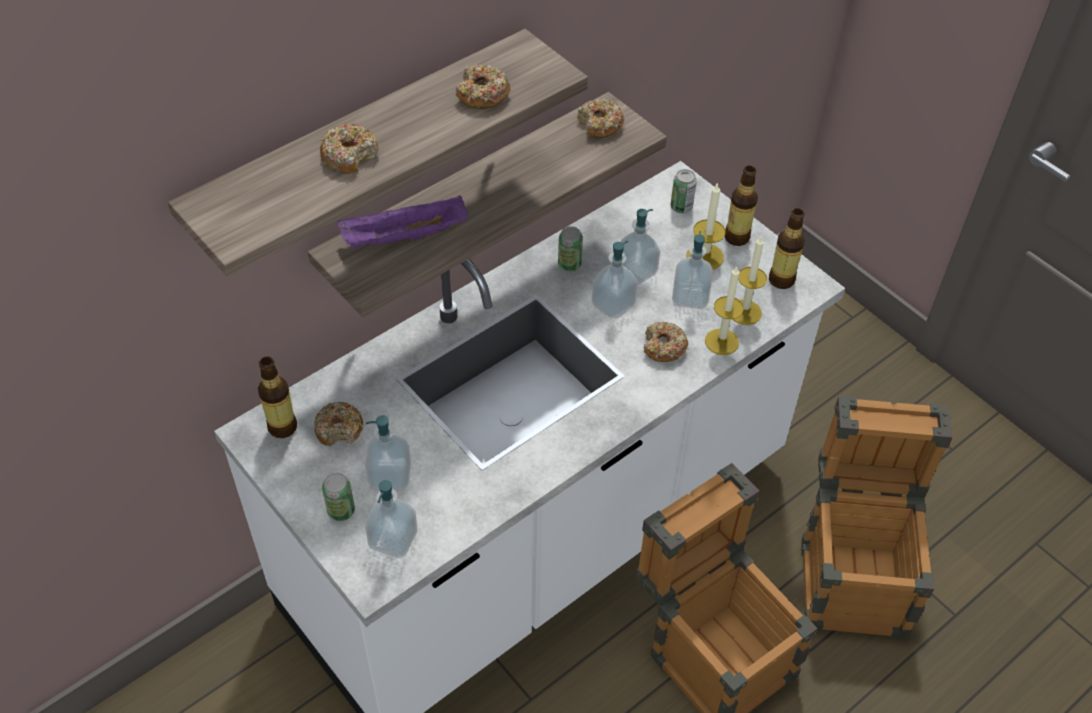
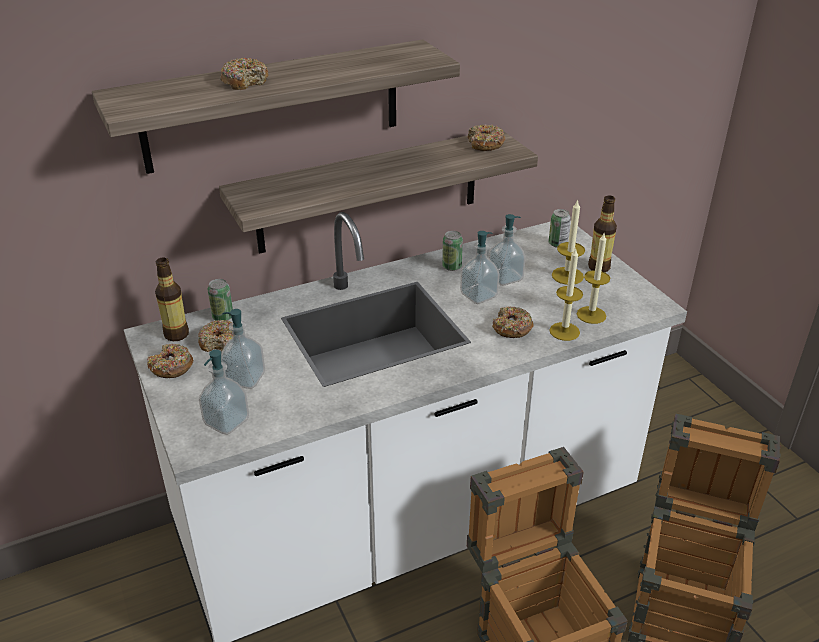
camera: 15 degrees right, 15 degrees down
(341, 511) = (194, 395): can -> can (223, 317)
(404, 239) = (297, 187): purple tray -> none
(482, 94) = (369, 64): donut -> donut (171, 367)
(690, 297) = (546, 299): soap dispenser -> none
(781, 280) = (630, 298): bottle -> none

